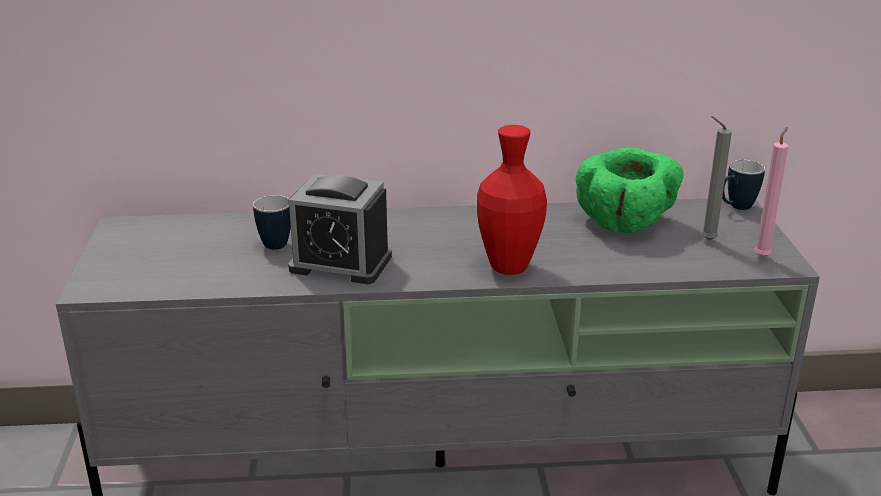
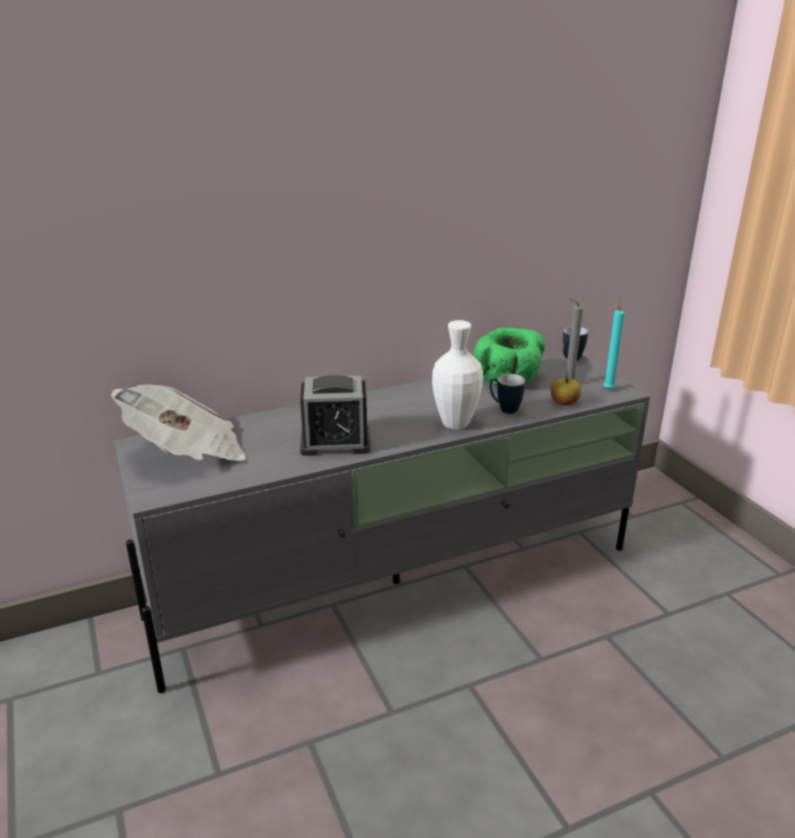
camera: 20 degrees left, 0 degrees up
(165, 245) = (187, 452): none -> newspaper
(272, 242) = (271, 436): mug -> mug (504, 409)
(509, 267) = (455, 424): red vase -> white vase
(681, 265) = (564, 403): none -> apple
(762, 256) = (608, 389): pink candle -> turquoise candle

